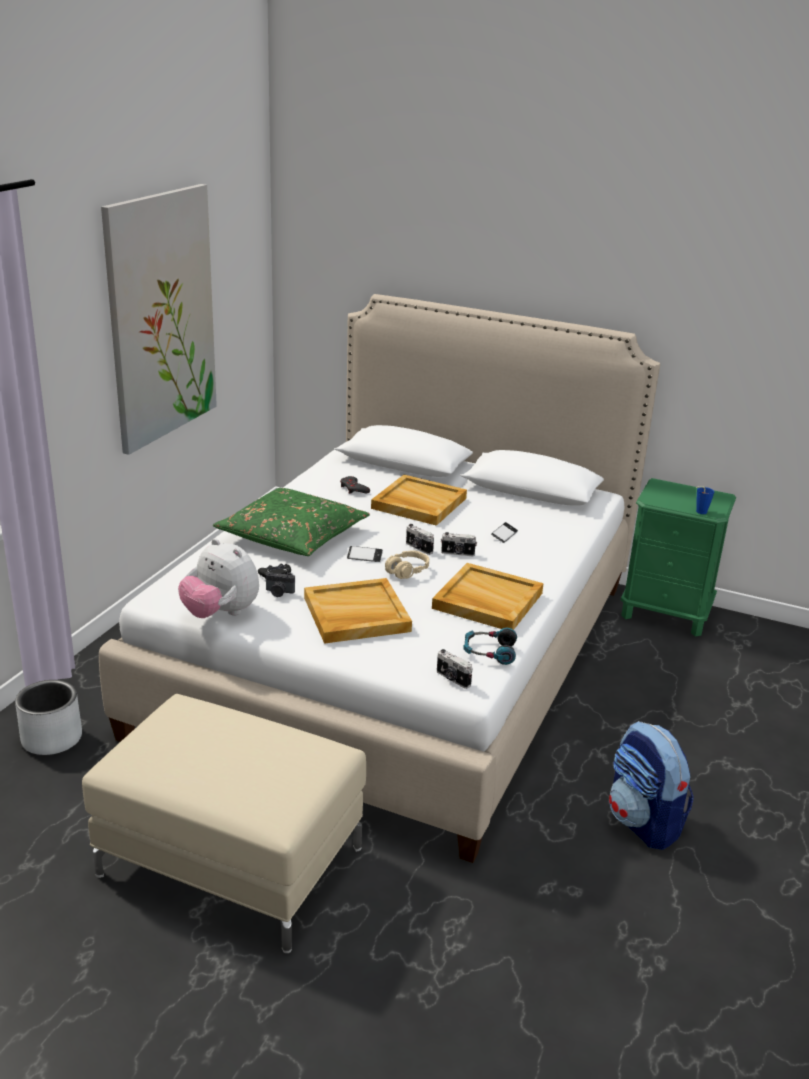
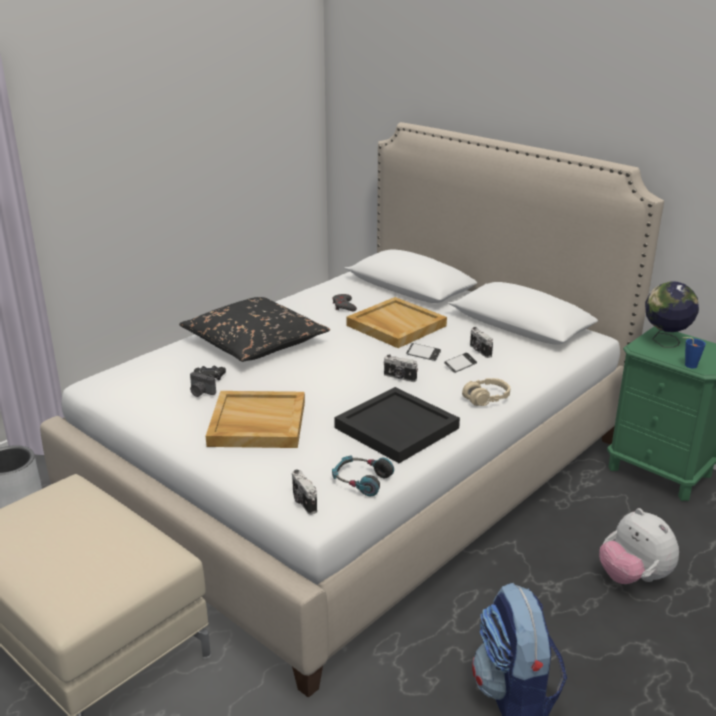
camera: 20 degrees right, 0 degrees up
(162, 317) = (184, 132): picture -> none
(220, 613) = (136, 405): plush toy -> plush toy (633, 577)
(292, 535) = (255, 342): green pillow -> black pillow
(364, 557) = (306, 369): phone -> phone (423, 354)
(407, 571) = (337, 388): beige headphones -> beige headphones (486, 398)
(418, 548) = (364, 367): camera -> camera (479, 351)
(486, 601) = (395, 428): beige tray -> black tray
(668, 493) = (665, 342): none -> globe

